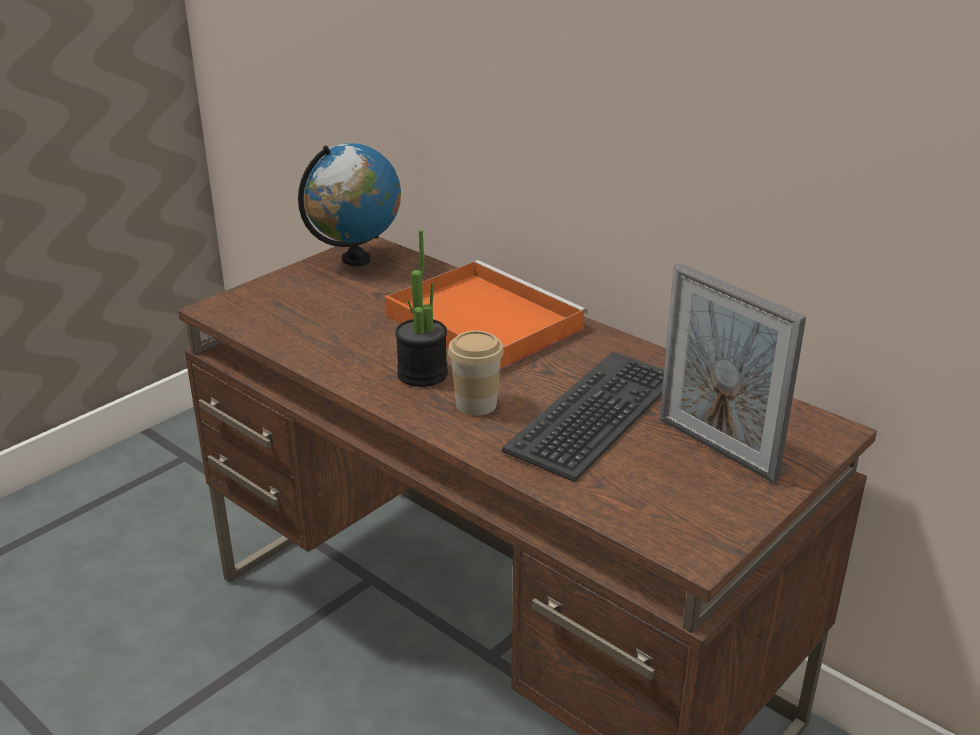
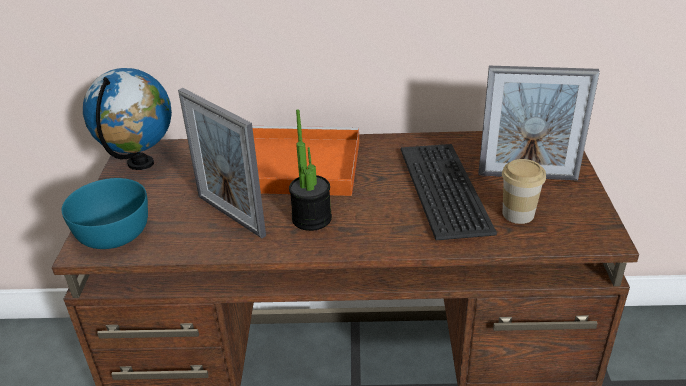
camera: 40 degrees left, 5 degrees up
(254, 306) = (115, 232): none -> turquoise bowl
(359, 337) = (230, 215): none -> picture frame
(476, 404) = (373, 220): cup -> cup (518, 214)

